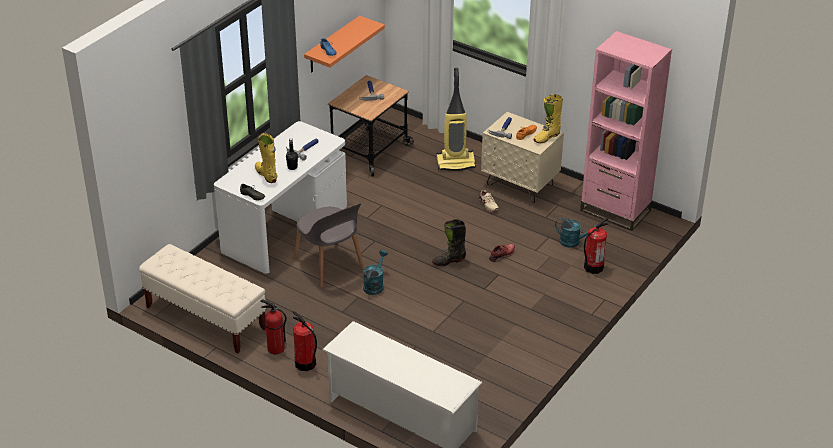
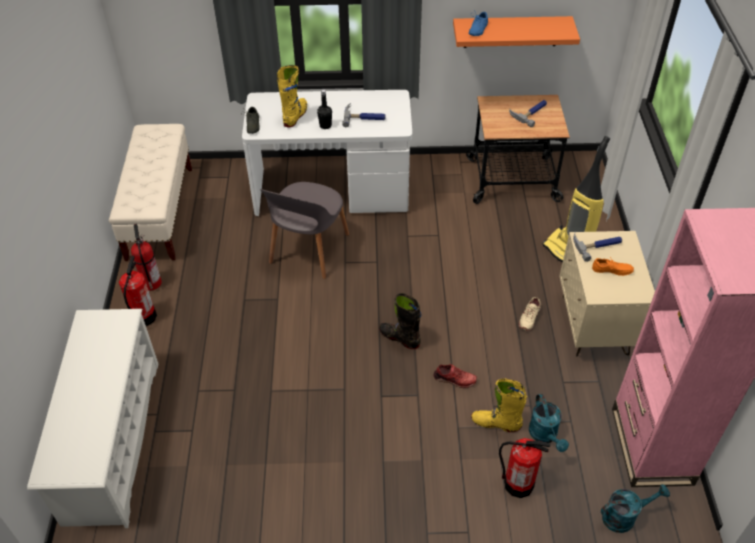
camera: 55 degrees right, 10 degrees up
(374, 285) = (307, 301): turquoise watering can -> turquoise watering can (624, 516)
(546, 137) = (628, 292): yellow boot -> yellow boot (496, 423)

